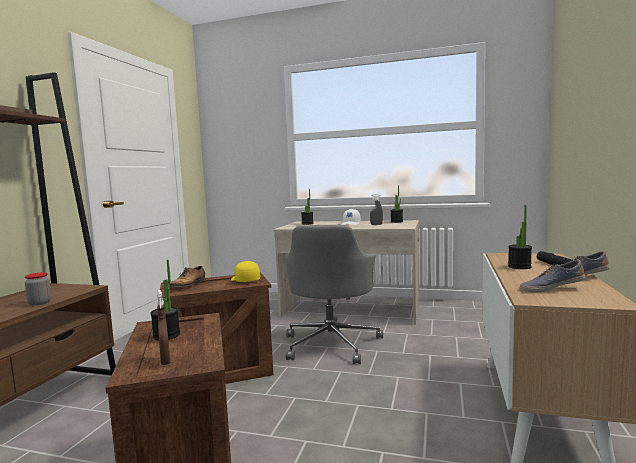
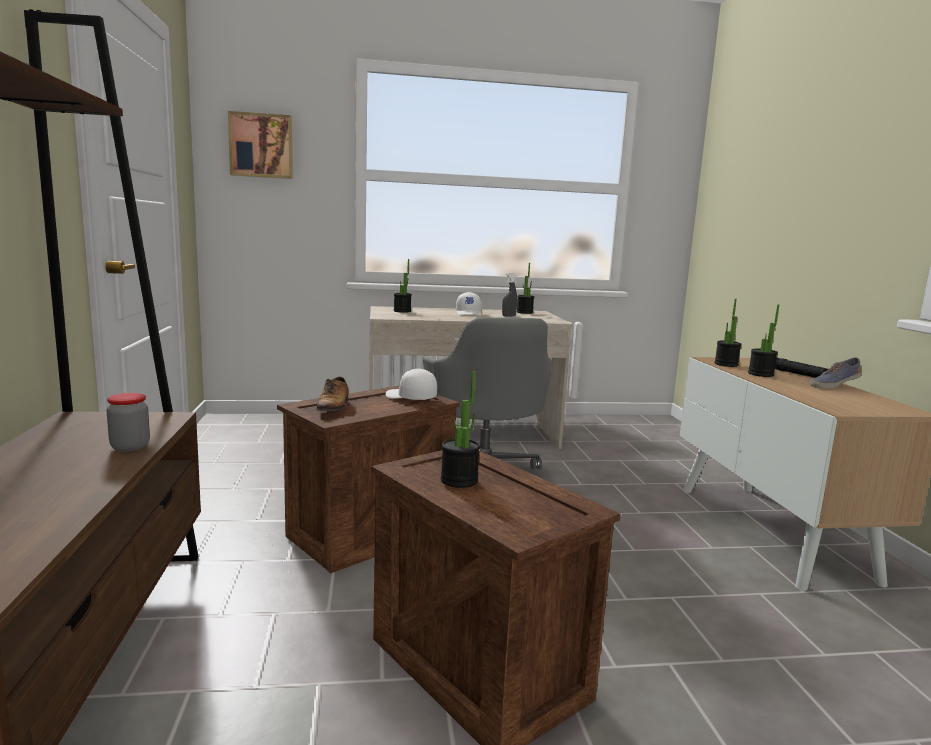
camera: 25 degrees left, 5 degrees up
(165, 360) = (521, 512): brown spray bottle -> none
(234, 127) = (261, 146): none -> picture
(244, 280) = (410, 397): yellow cap -> white cap
(503, 258) = (726, 364): none -> potted plant
(551, 288) = (835, 398): shoe -> none

